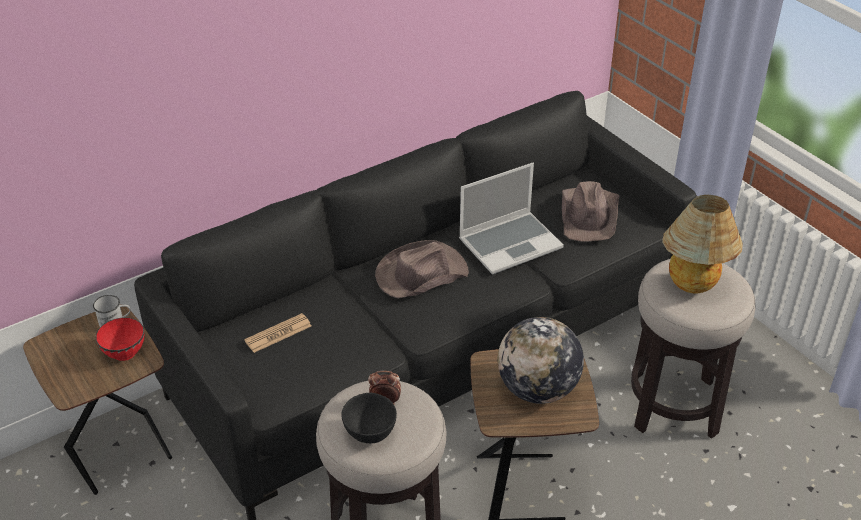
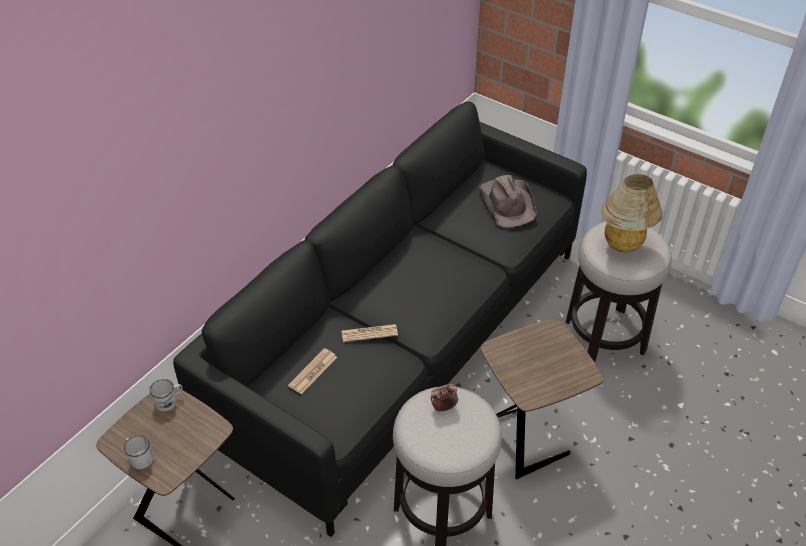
camera: 20 degrees left, 5 degrees up
(56, 367) = (139, 457): none -> white mug
(125, 352) = (193, 426): red bowl -> none
(359, 311) = (369, 333): none -> newspaper
(370, 432) = (445, 438): black bowl -> none
(420, 274) = (402, 288): brown hat -> none
(510, 243) = (459, 242): laptop -> none
(537, 389) = (545, 361): globe -> none

